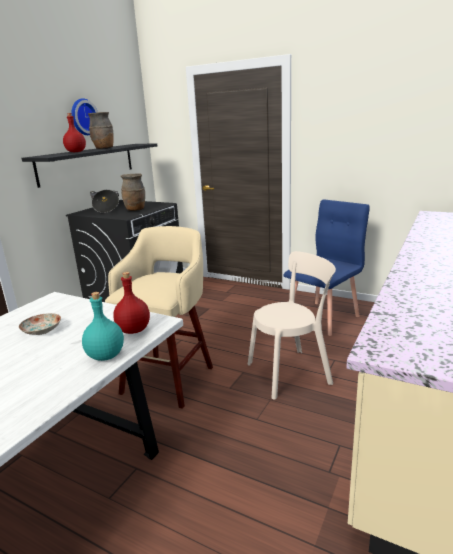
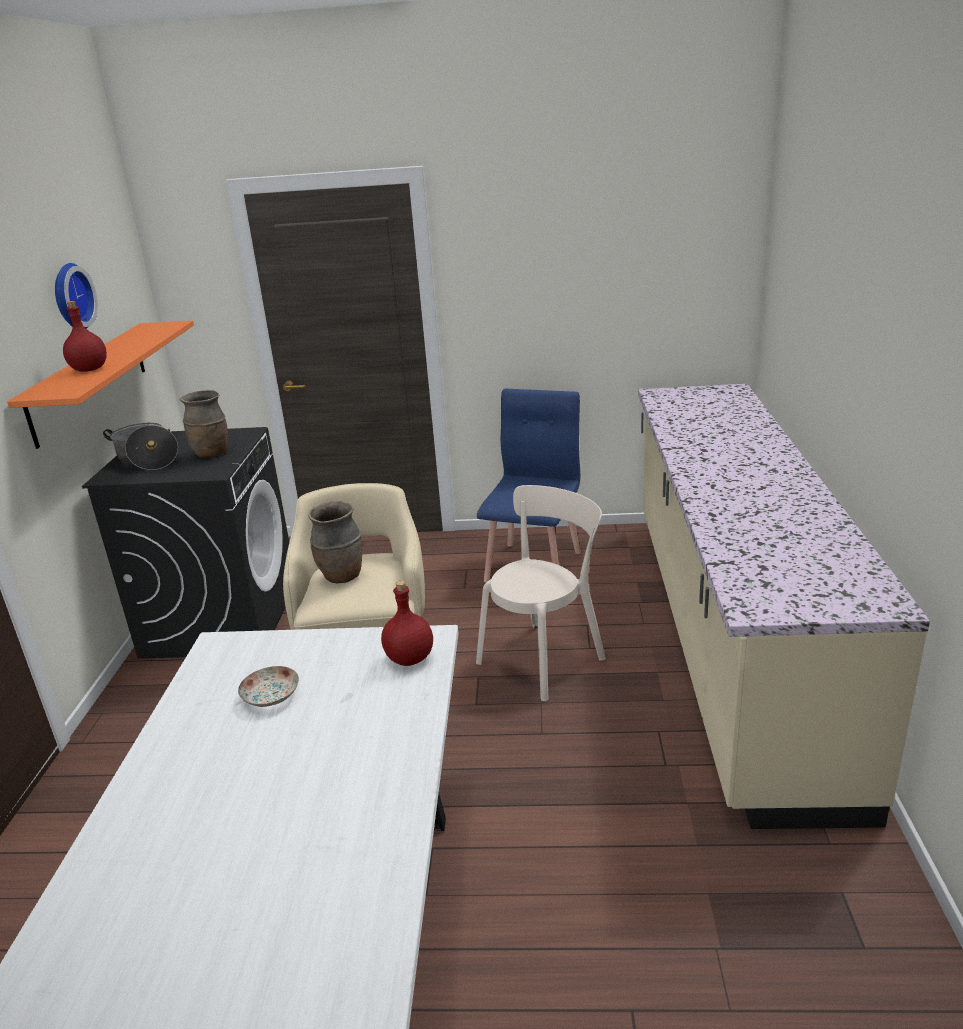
camera: 25 degrees left, 5 degrees up
(87, 163) = (89, 381): black shelf -> orange shelf
(104, 149) = (124, 352): brown vase -> brown vase (342, 576)
(106, 356) = (414, 703): turquoise bottle -> none

